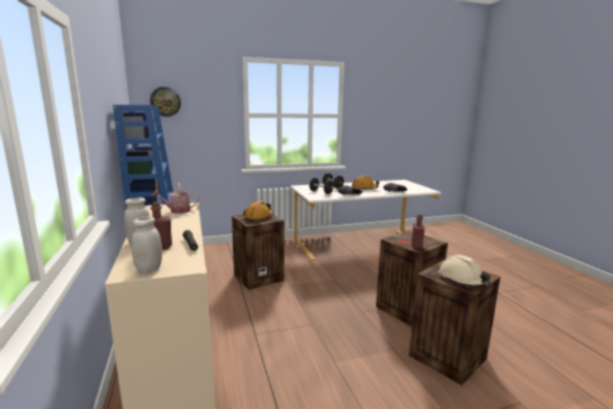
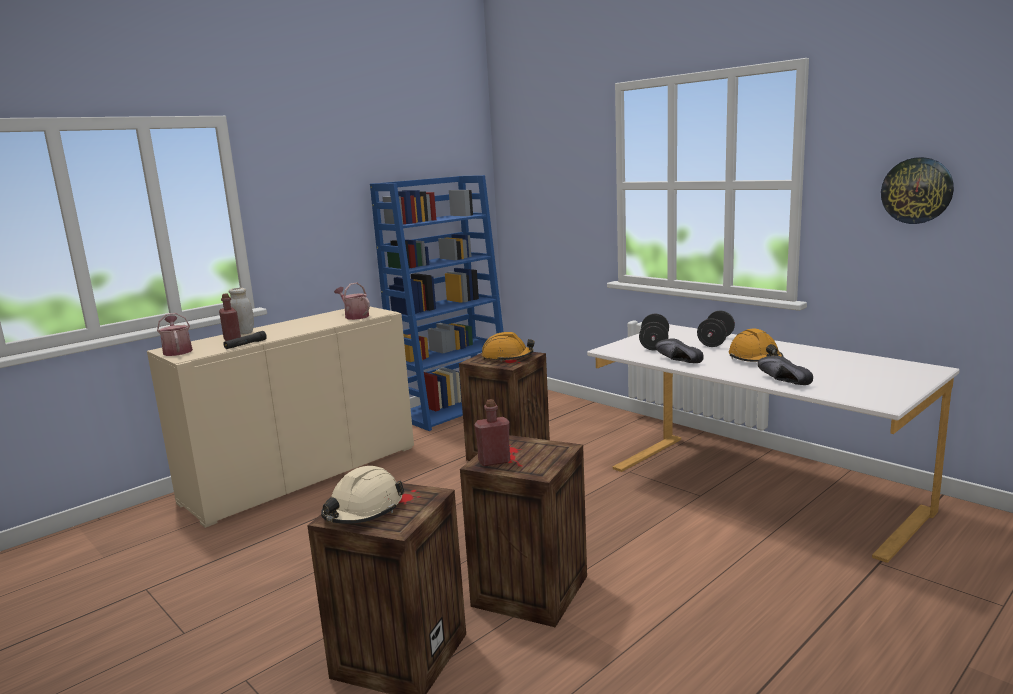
camera: 65 degrees right, 0 degrees up
(149, 269) = (177, 351): white jar -> watering can
(165, 101) = (525, 167): wall clock -> wall clock (917, 190)

